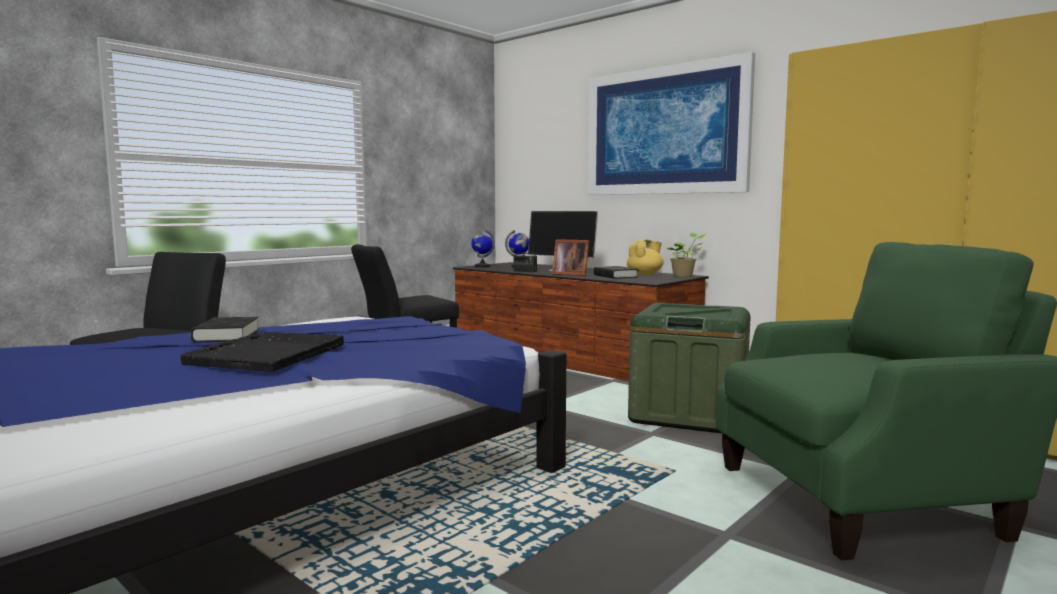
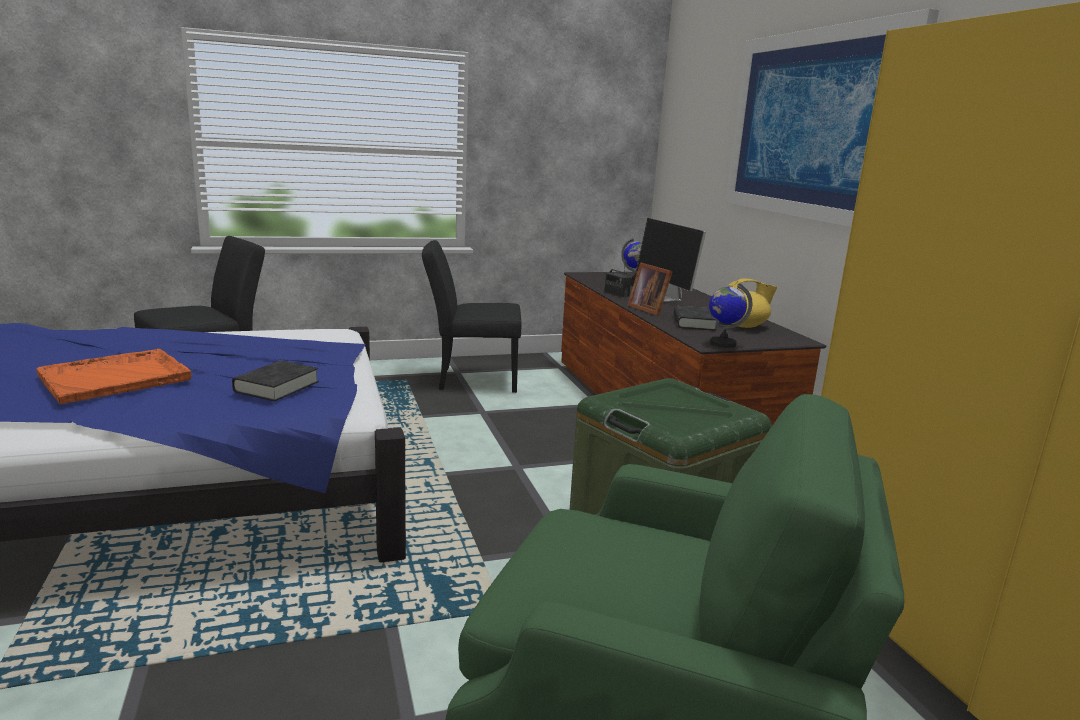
camera: 30 degrees right, 10 degrees up
(226, 336) = (152, 343): black book -> black book (276, 387)
(269, 354) = (117, 378): black tray -> orange tray
(482, 266) = (596, 276): globe -> globe (722, 343)
(684, 276) = (786, 340): potted plant -> none

